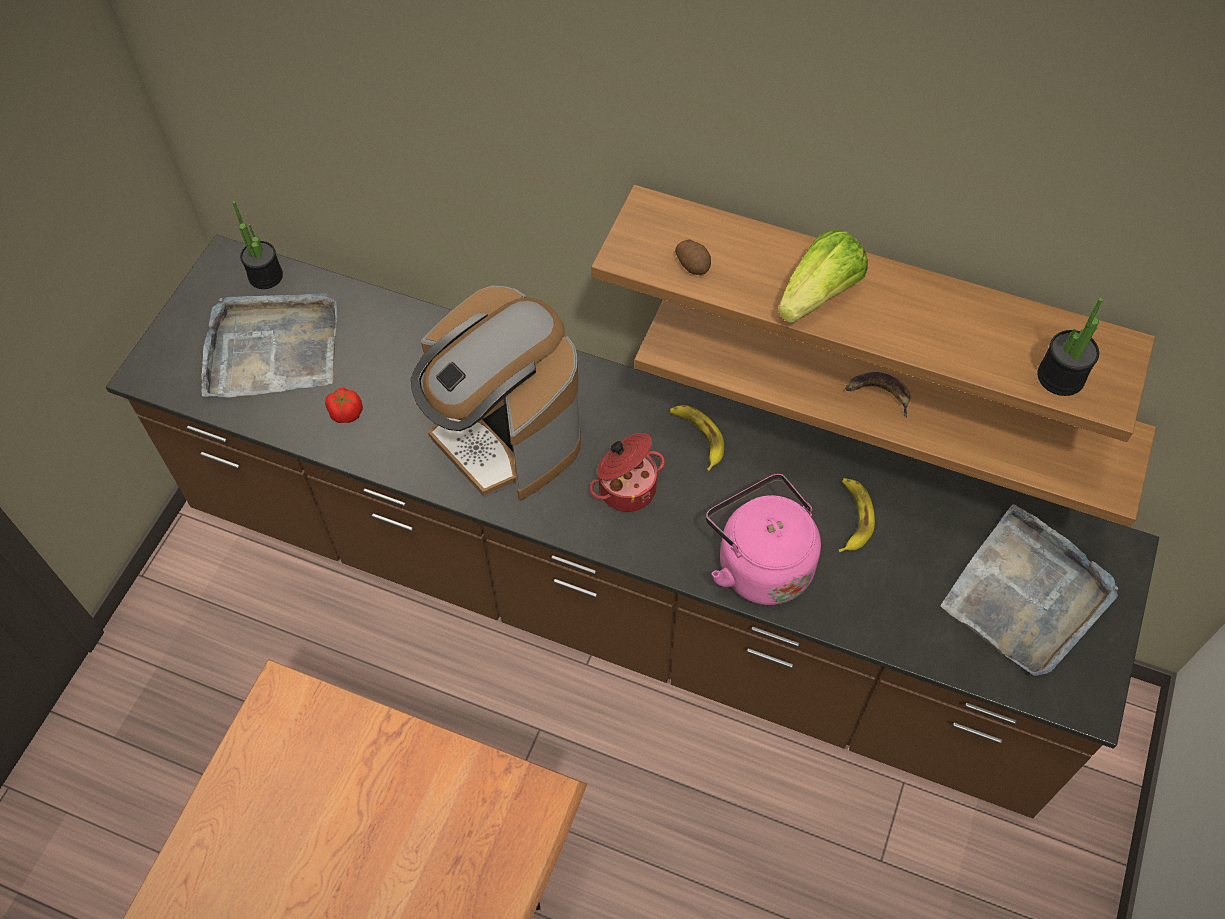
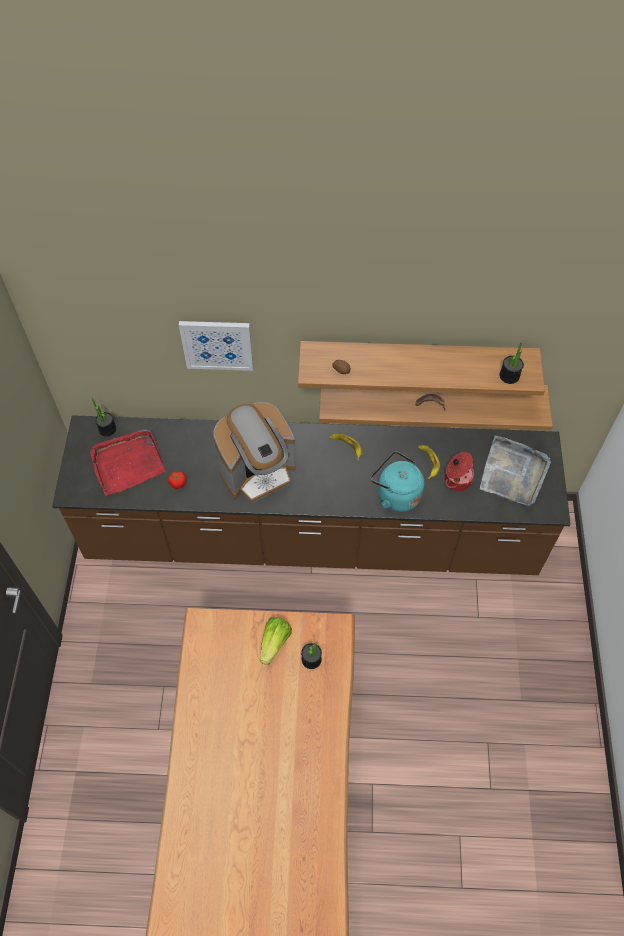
camera: 20 degrees left, 0 degrees up
(272, 349) = (127, 463): grey tray -> red tray
(459, 849) = (311, 659): none -> potted plant
(471, 151) = (217, 344): none -> picture
(504, 437) = (258, 472): coffee machine -> coffee machine turned 60 degrees counterclockwise
(626, 487) = (323, 478): cooking pot -> cooking pot (457, 479)
(760, 563) = (396, 494): pink kettle -> turquoise kettle
(819, 295) = (399, 368): lettuce -> lettuce (274, 643)

